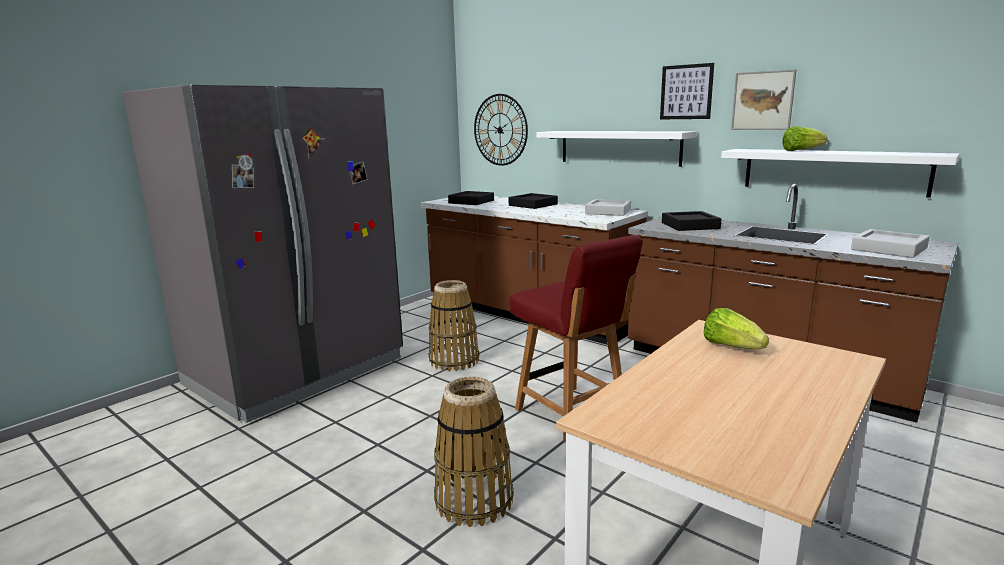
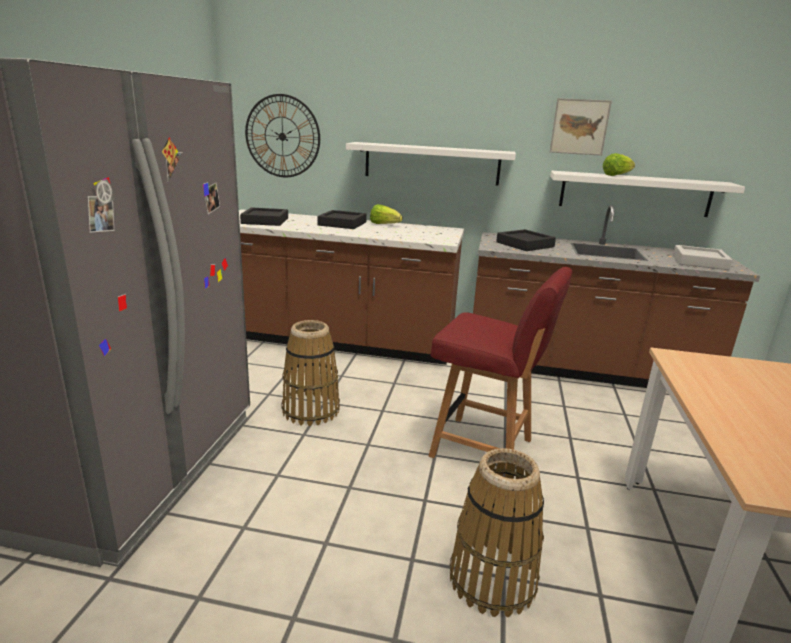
camera: 30 degrees left, 5 degrees up
(608, 211) = (432, 231): grey tray -> none
(686, 92) = (506, 112): picture -> none
(731, 347) = (719, 374): lettuce -> lettuce (384, 224)

